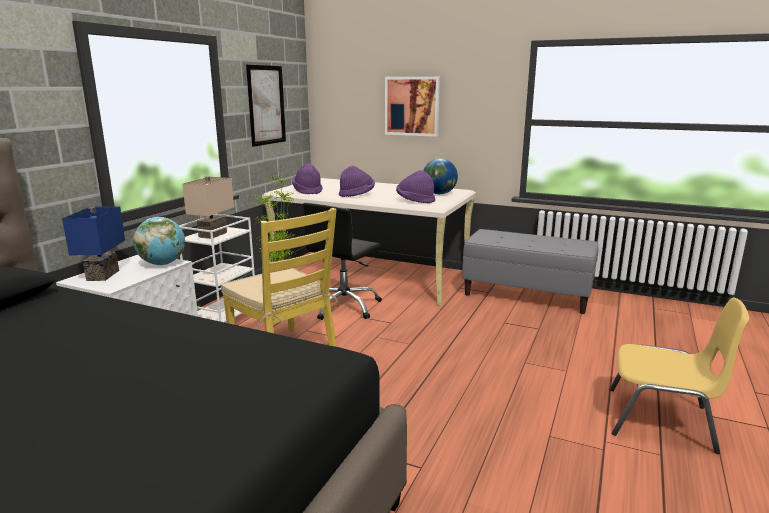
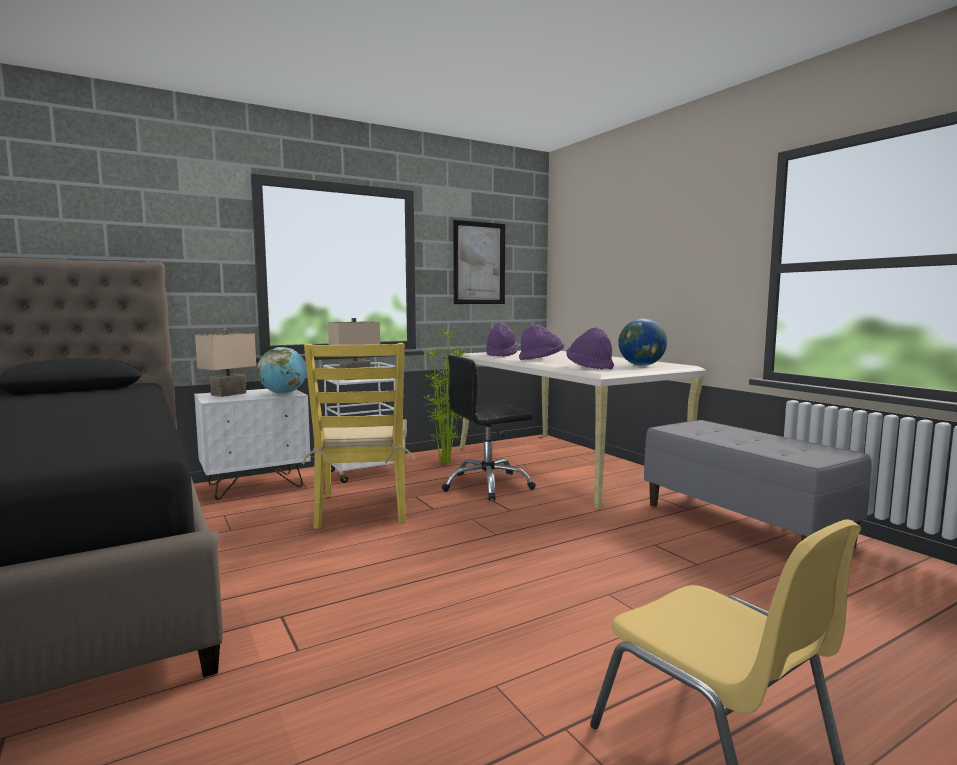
camera: 35 degrees right, 10 degrees down
(101, 275) = (228, 394): blue table lamp -> beige table lamp
(412, 106) = (639, 260): picture -> none

